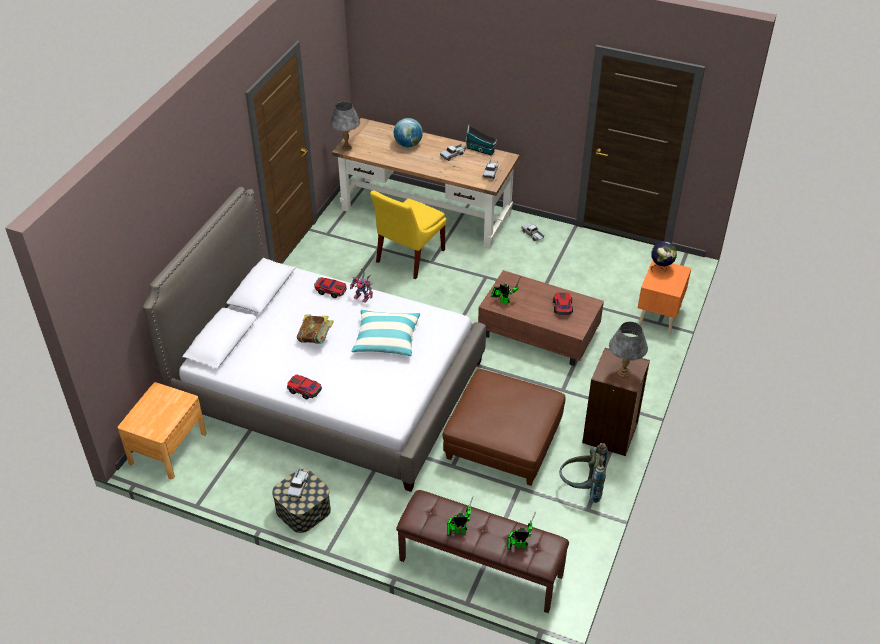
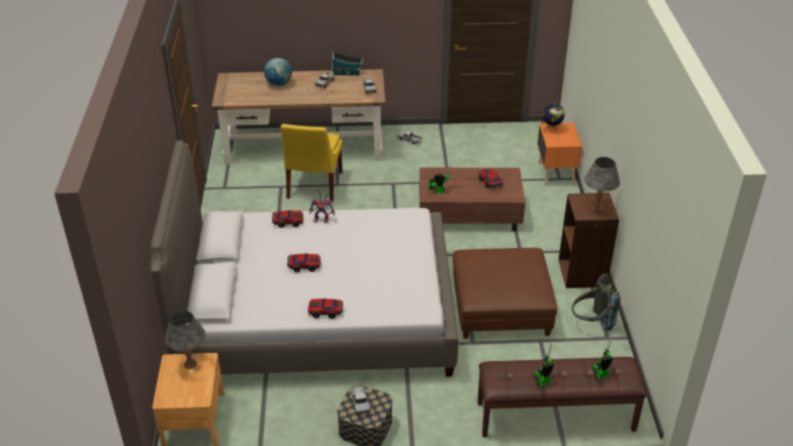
camera: 25 degrees left, 5 degrees down
(316, 339) = (304, 265): book -> toy car
(346, 147) = (223, 99): grey table lamp -> grey table lamp (190, 364)
(386, 339) = (369, 246): pillow -> none

